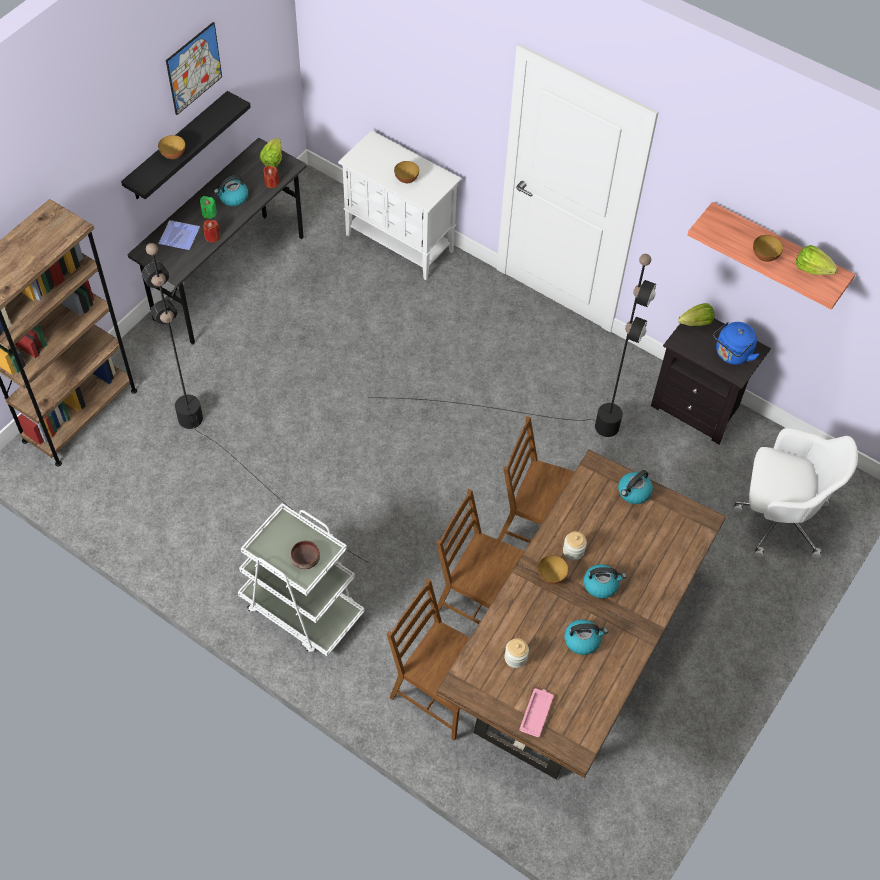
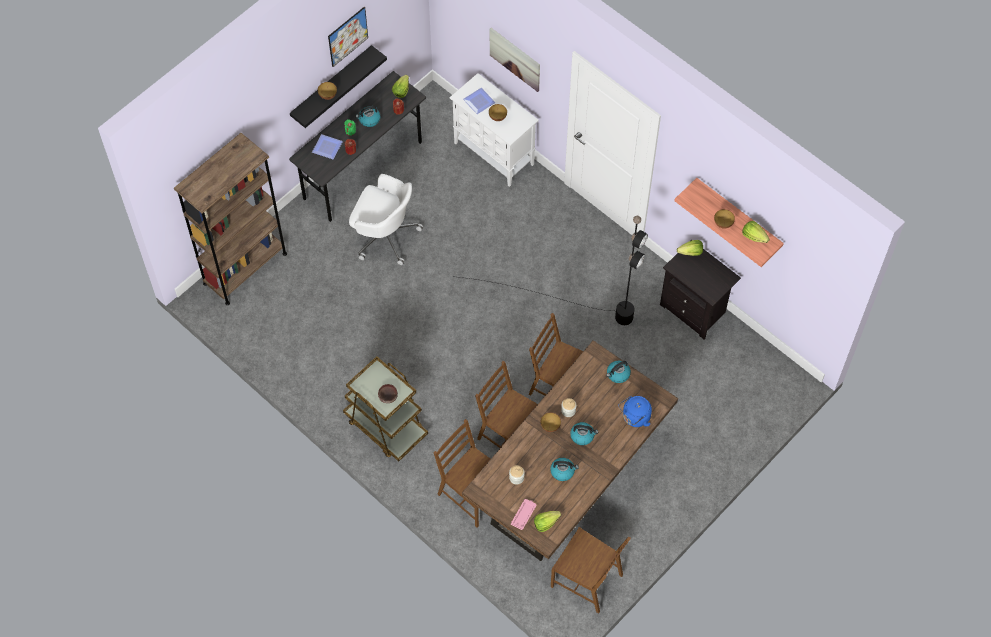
camera: 10 degrees right, 5 degrees up
(236, 458) = (352, 313): black floor lamp -> none
(301, 608) = (385, 426): white cart -> brown cart
(378, 162) = (479, 101): none -> plate
(426, 89) = (515, 59): none -> picture
(572, 722) = (546, 523): none -> lettuce
(629, 799) = (588, 580): none -> brown chair
(731, 354) = (711, 280): blue kettle -> blue kettle (635, 418)
(778, 517) = (735, 399): white office chair -> white office chair (384, 235)

